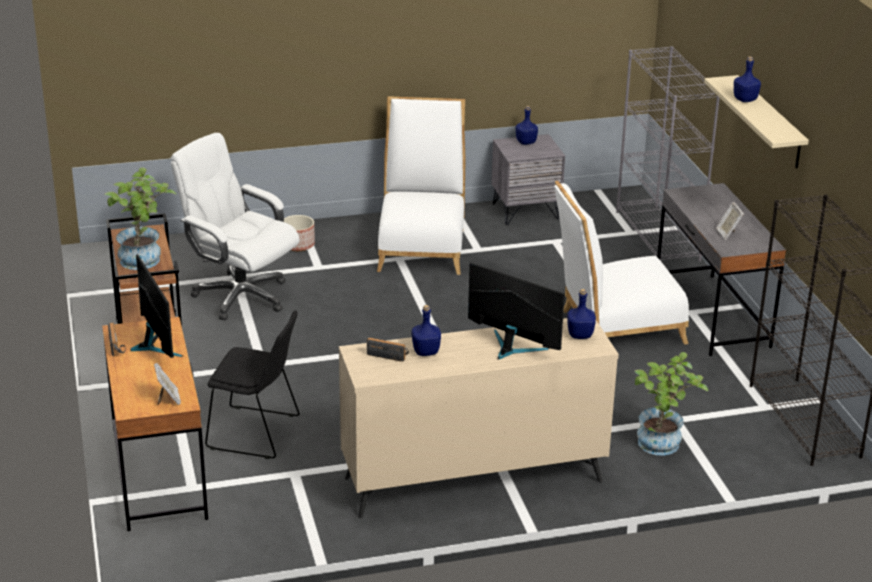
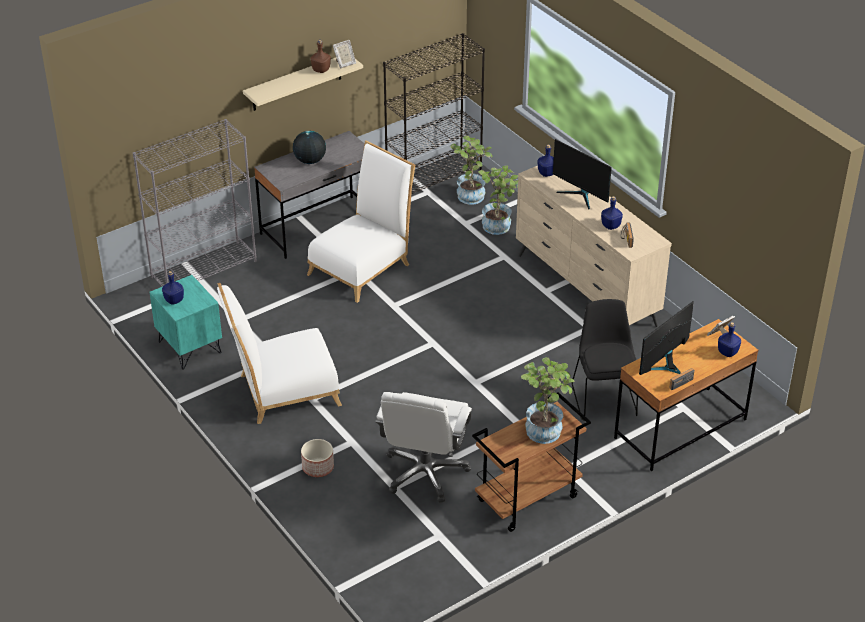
camera: 110 degrees left, 10 degrees up
(511, 347) = (581, 195): monitor -> monitor turned 60 degrees counterclockwise
(525, 211) = (189, 347): grey nightstand -> turquoise nightstand
(615, 328) = (363, 266): white chair -> white chair turned 105 degrees counterclockwise
(721, 214) = (310, 161): none -> globe
(727, 234) = (339, 155): picture frame -> picture frame (344, 64)
(745, 99) = (291, 82): blue bottle -> blue bottle (727, 352)
(748, 441) = (470, 193): none -> potted plant
(767, 118) = (321, 70): none -> brown bottle

